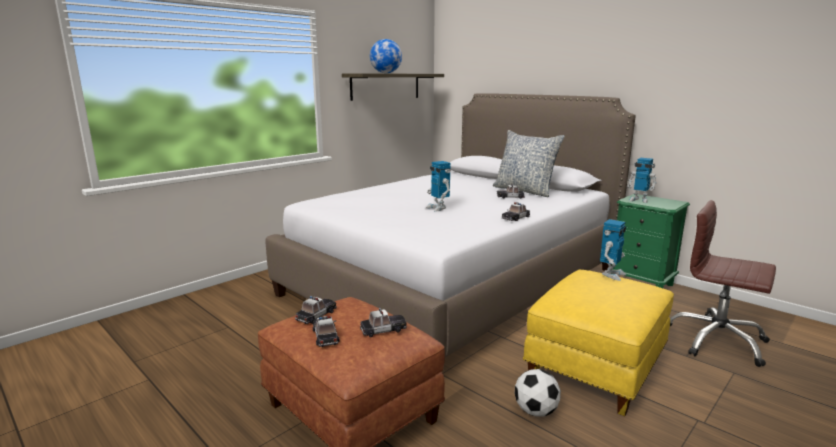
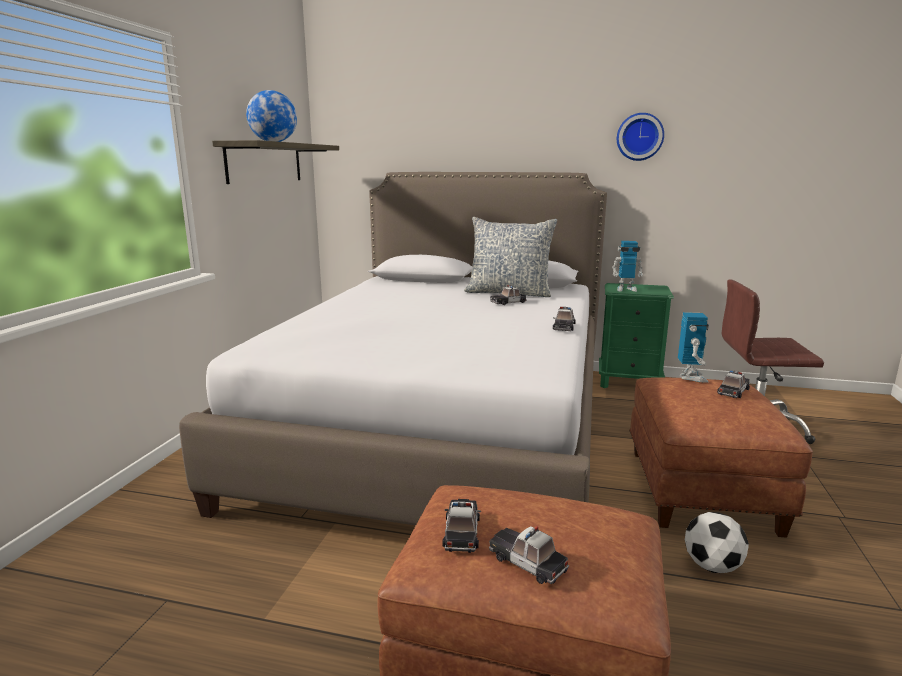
camera: 30 degrees left, 0 degrees up
(383, 329) = (585, 522): toy car -> toy car (733, 391)
(438, 208) = (454, 328): toy robot -> none
(595, 366) = (699, 489): yellow ottoman -> brown ottoman
(670, 66) = (639, 137): none -> wall clock

